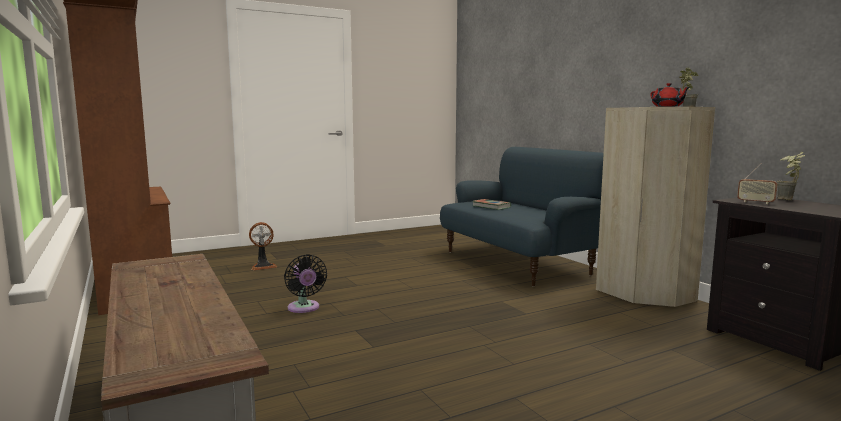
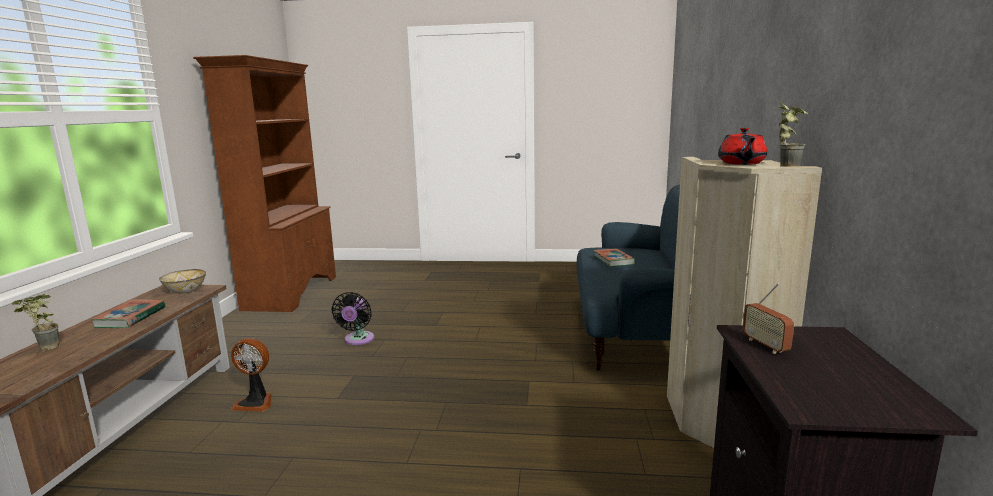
camera: 35 degrees right, 5 degrees up
(169, 263) = (185, 291): none -> bowl
(172, 287) = (130, 317): none -> book
(263, 266) = (401, 286): fan -> fan (256, 402)
(787, 200) = (853, 351): potted plant -> potted plant (44, 349)

